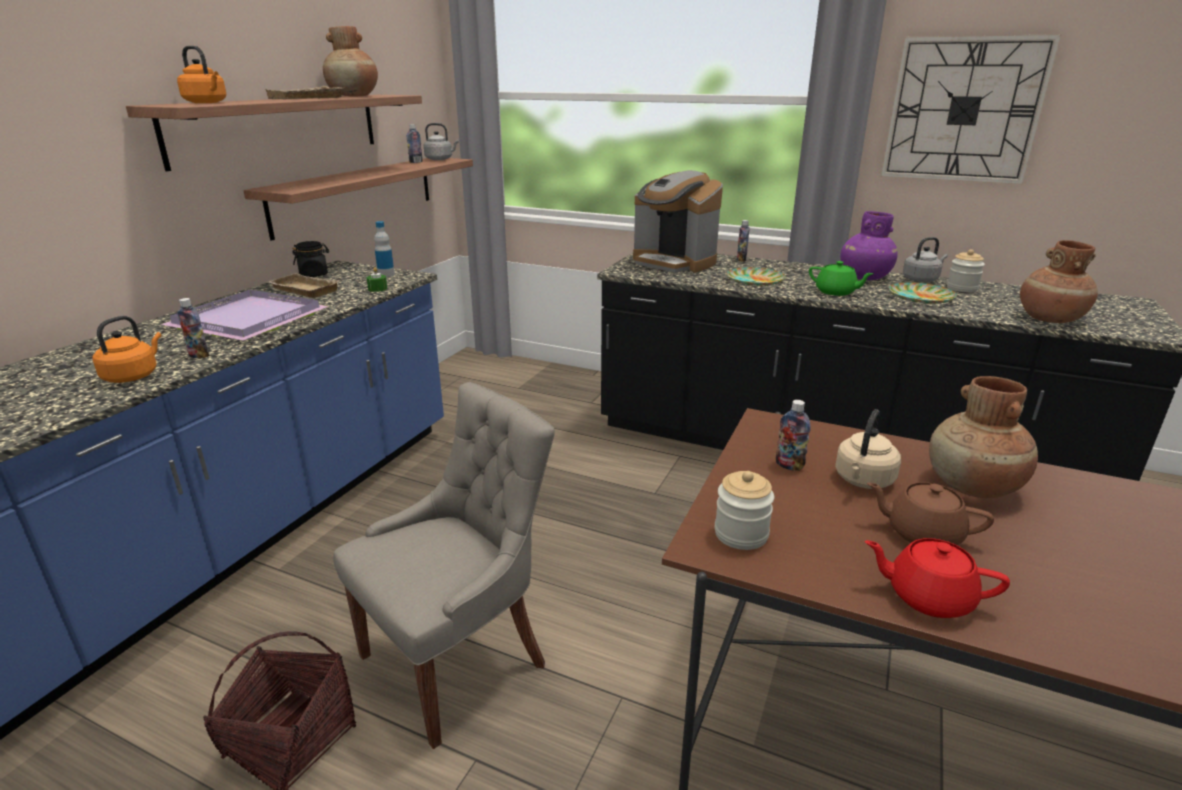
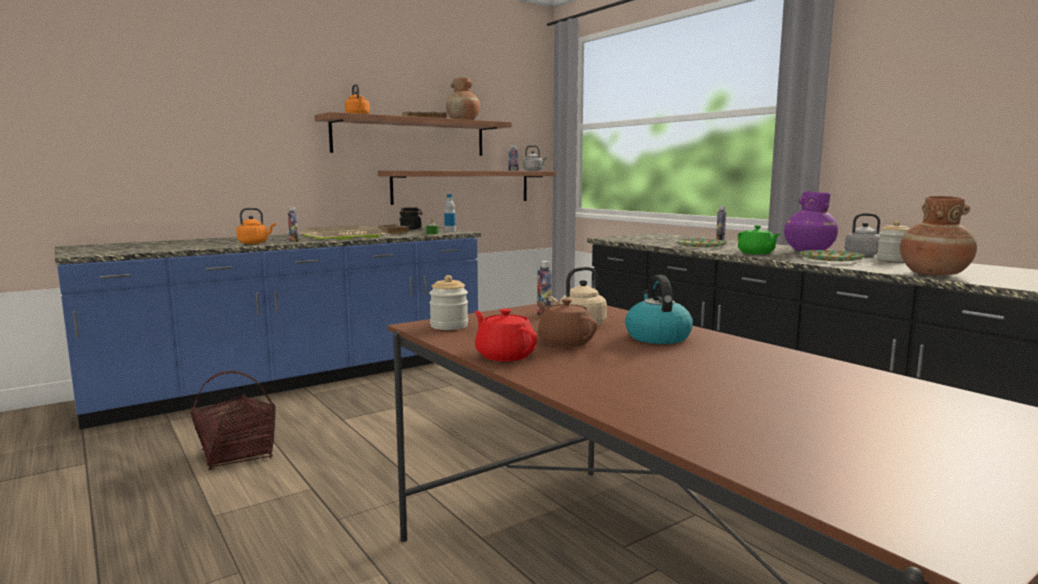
camera: 30 degrees right, 15 degrees down
(252, 319) = (343, 236): purple tray -> beige tray
(458, 660) = (355, 450): grey chair -> none
(674, 262) = (658, 238): coffee machine -> none
(963, 110) = (915, 103): wall clock -> none
(972, 486) = (657, 337): brown vase -> kettle

